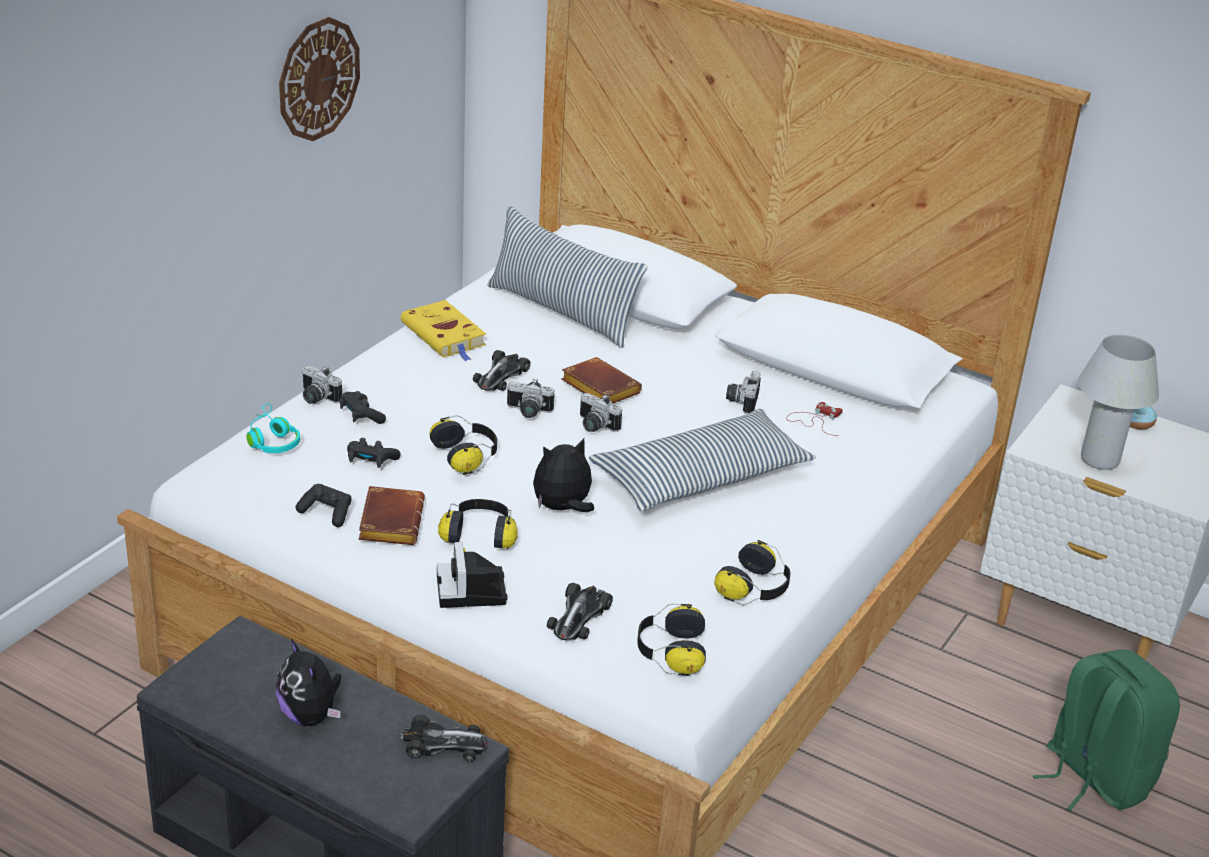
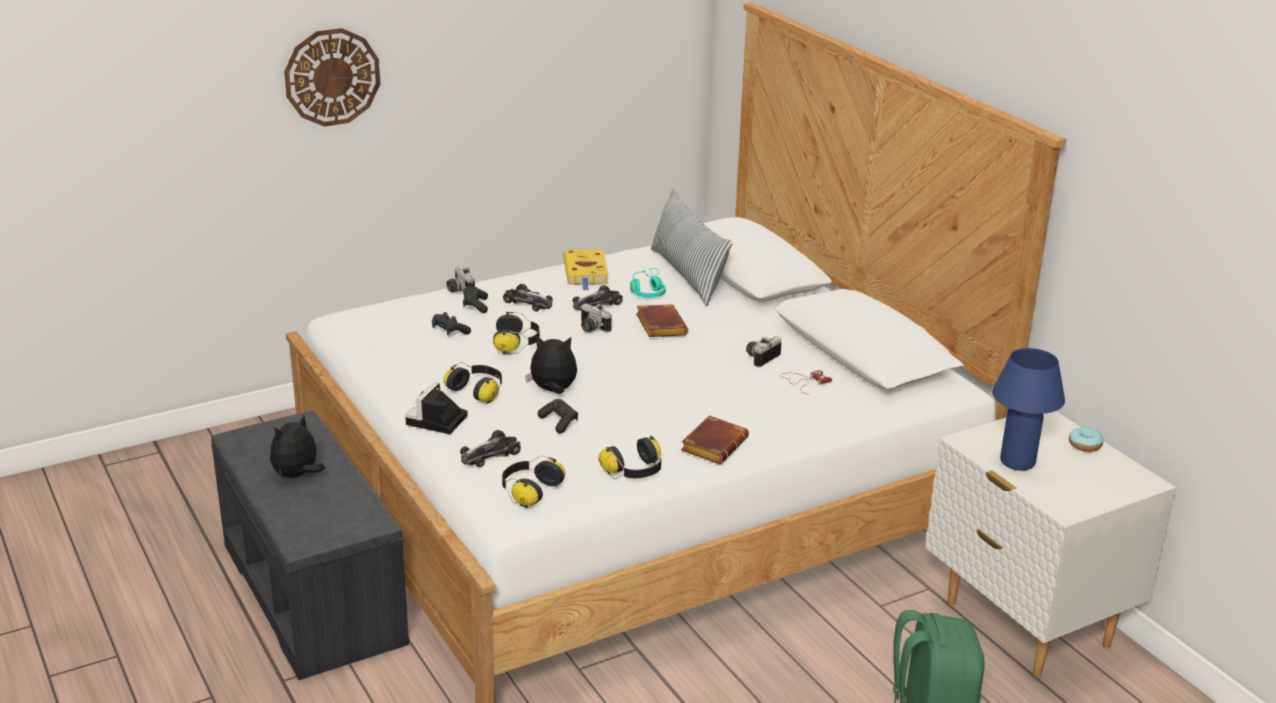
camera: 30 degrees right, 5 degrees down
(272, 440) = (401, 306): turquoise headphones -> turquoise headphones (648, 291)
(310, 716) = (297, 475): plush toy -> plush toy turned 45 degrees clockwise
(318, 79) = (548, 70): wall clock -> wall clock (332, 77)
(326, 513) = (393, 354): black game controller -> black game controller (559, 422)
(389, 521) = (427, 369): brown book -> brown book (713, 444)
(443, 745) = (360, 515): toy car -> toy car (528, 302)
(594, 426) = (629, 347): camera -> none
(701, 478) = (673, 396): pillow -> none
(1099, 460) = (1017, 462): white table lamp -> blue table lamp

